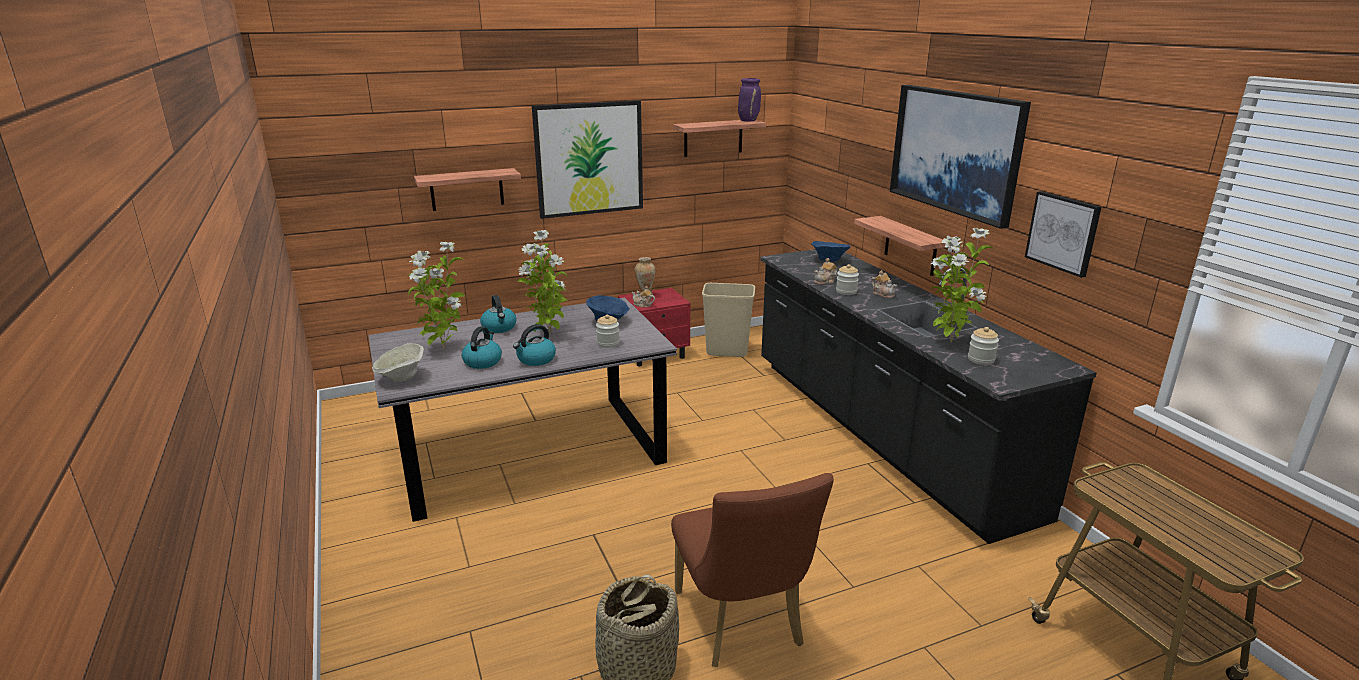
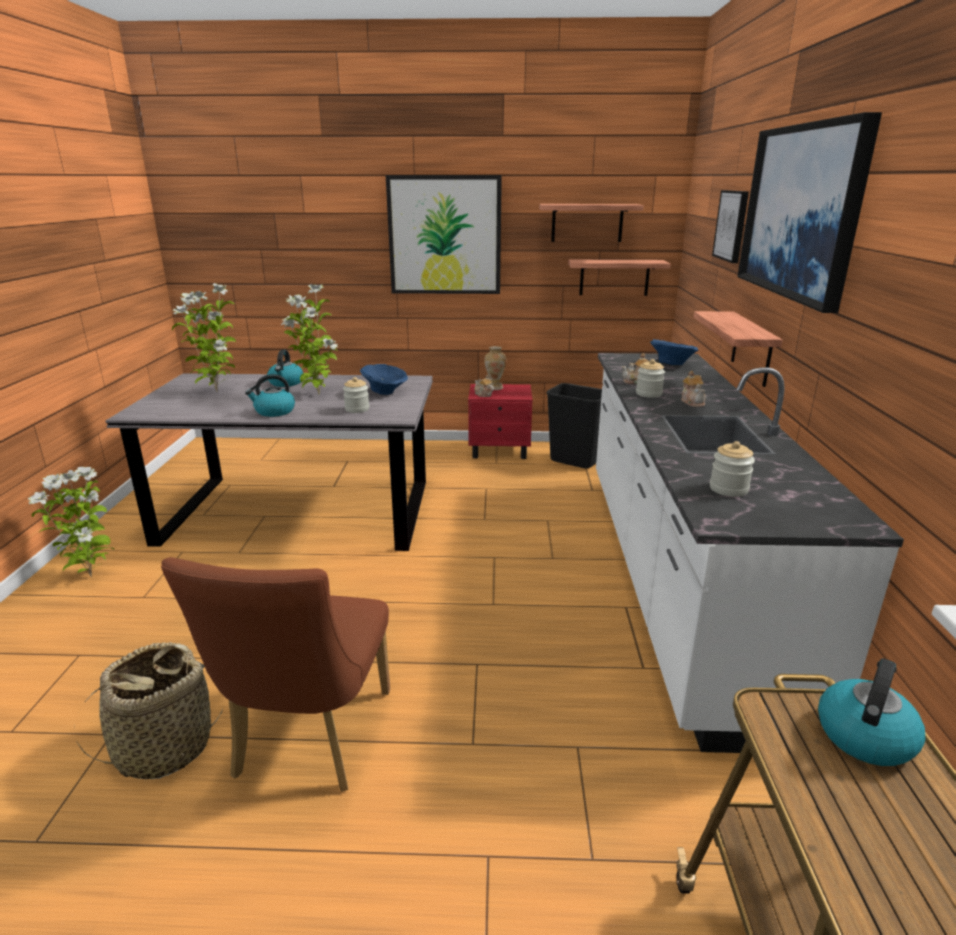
camera: 25 degrees right, 0 degrees up
(401, 378) = (150, 407): beige bowl -> none
(467, 189) = (322, 257): shelf -> shelf (614, 277)
(483, 361) = (230, 406): kettle -> kettle (864, 735)
(727, 351) = (575, 461): beige trash can -> black trash can
(748, 120) = (627, 204): purple vase -> none
(881, 432) = (674, 577): black counter -> white counter
(949, 342) = (710, 462): potted plant -> potted plant (91, 575)
(1063, 233) = (893, 314): picture -> picture (732, 225)

